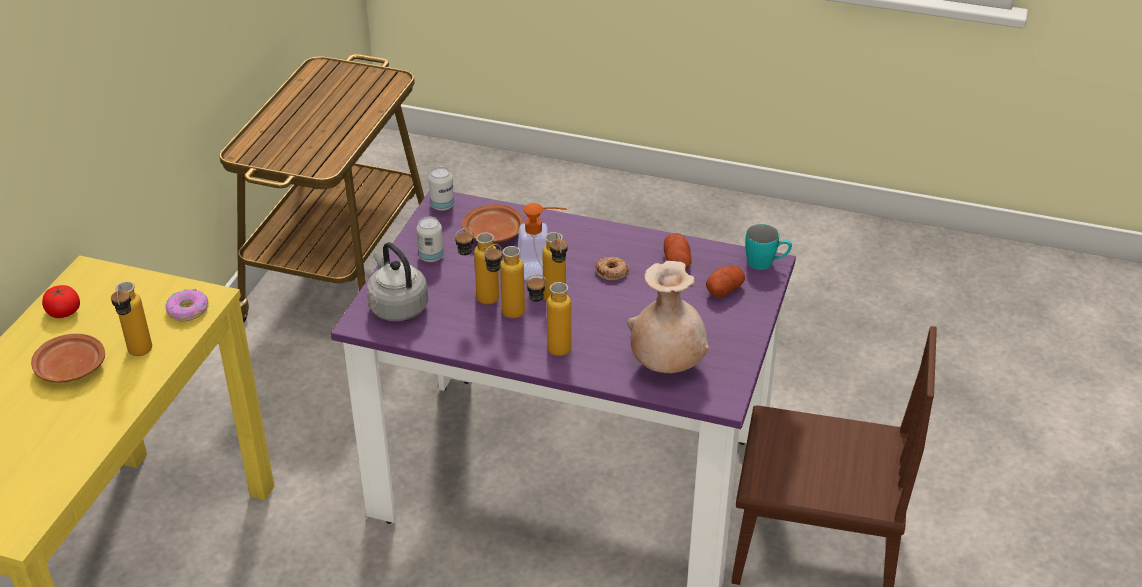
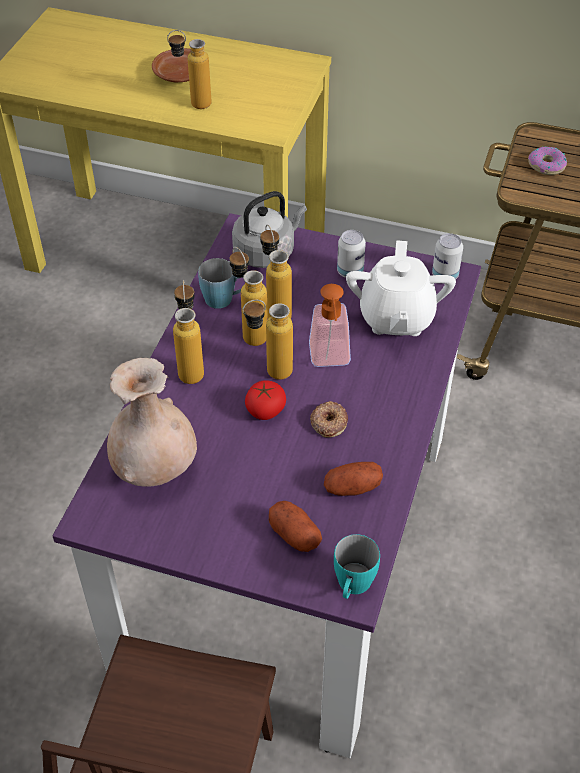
camera: 90 degrees right, 10 degrees up
(63, 311) = (253, 60): tomato -> tomato (265, 410)
(188, 310) = (251, 122): donut -> donut (546, 166)
(460, 331) = (225, 299): none -> blue mug
(493, 233) = (396, 318): brown plate -> white teapot

